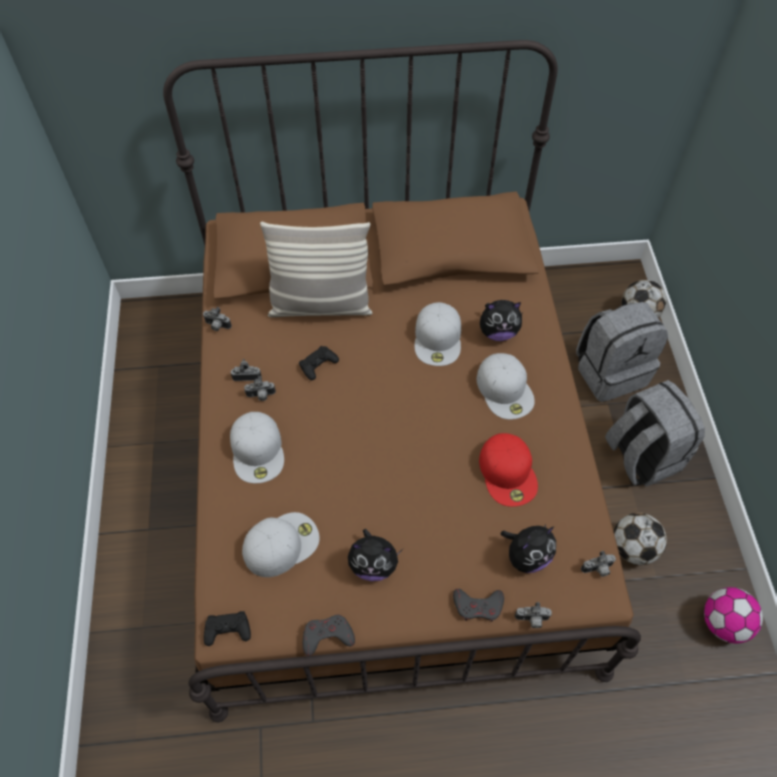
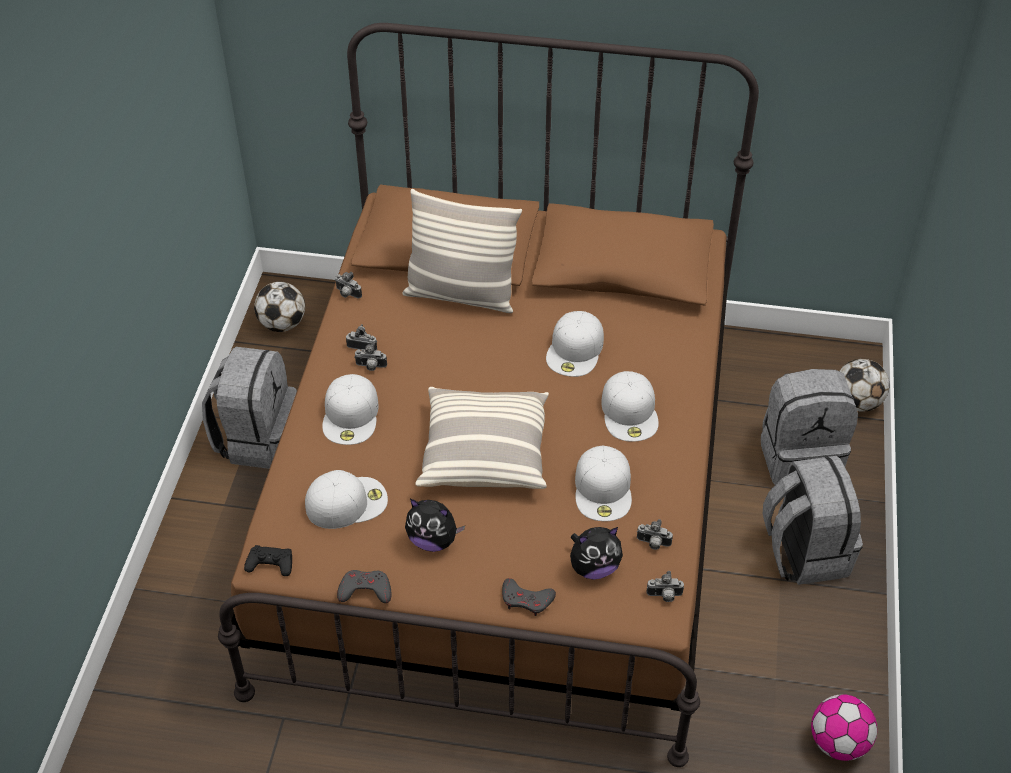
camera: 15 degrees right, 10 degrees down
(160, 458) = (257, 439): none -> grey backpack
(318, 364) = (439, 350): black game controller -> none
(391, 460) = (484, 452): none -> pillow
(498, 332) = (643, 356): plush toy -> none
(508, 472) = (603, 489): red cap -> white cap
(532, 620) = (577, 623): camera -> camera (653, 544)
(633, 548) = (758, 643): football -> football (282, 324)

